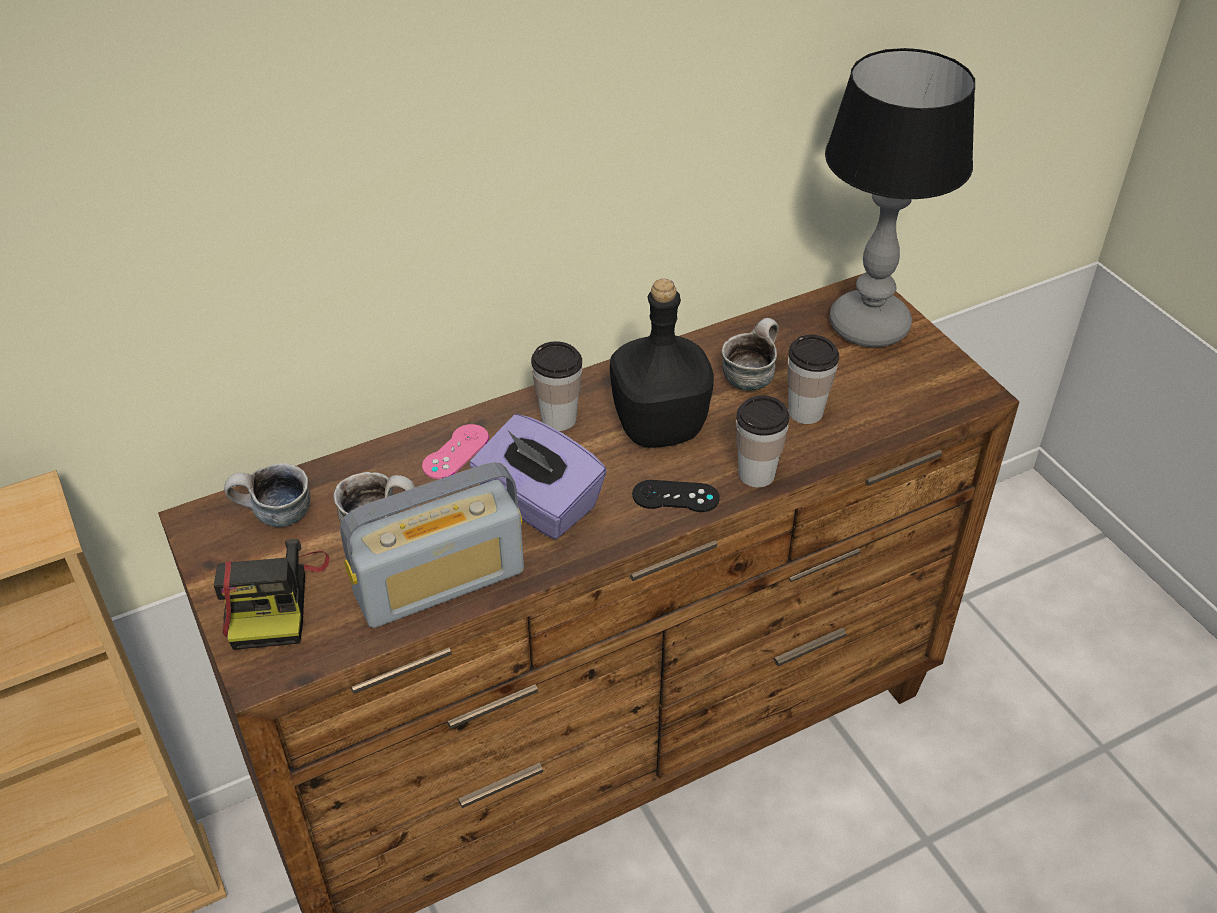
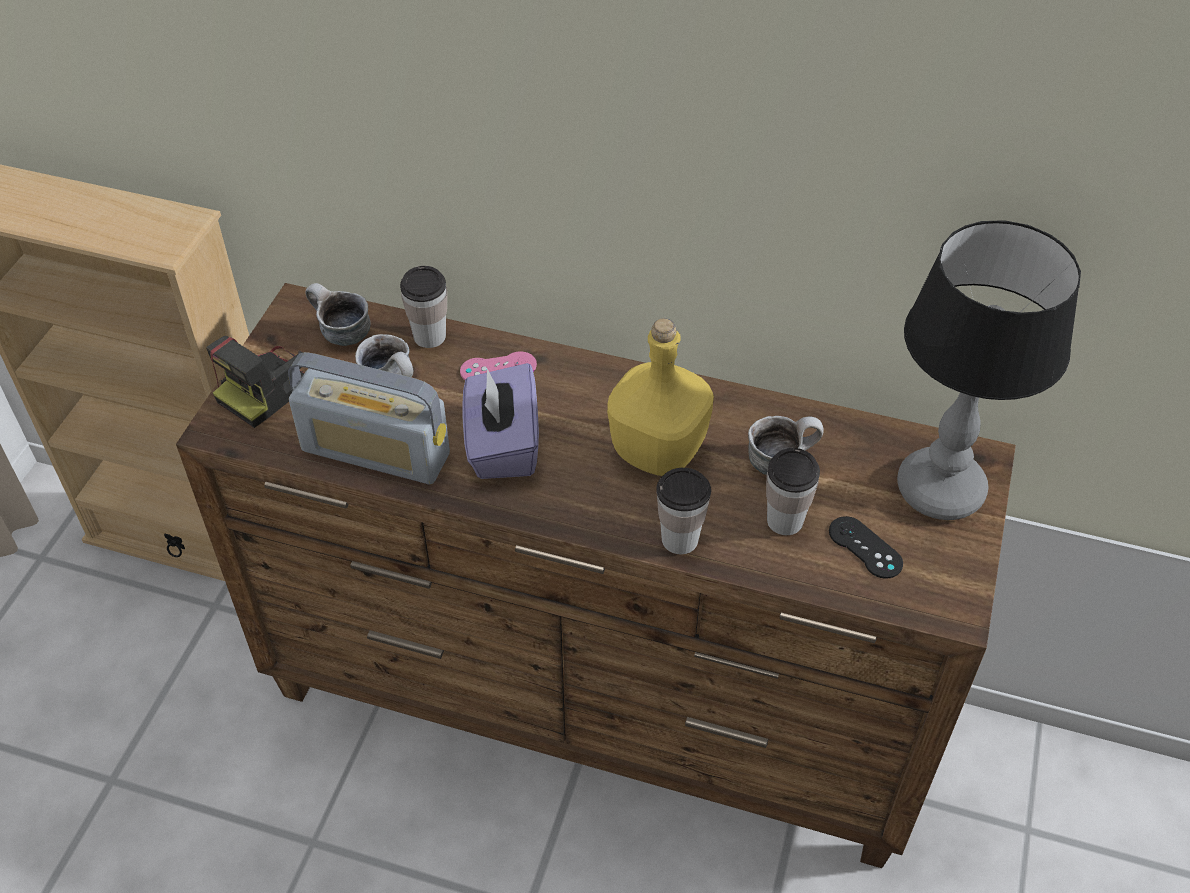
camera: 45 degrees right, 5 degrees up
(558, 419) = (596, 393): cup -> cup (429, 336)
(658, 425) = (658, 449): black bottle -> yellow bottle
(675, 496) = (599, 511): black game controller -> black game controller (865, 547)

